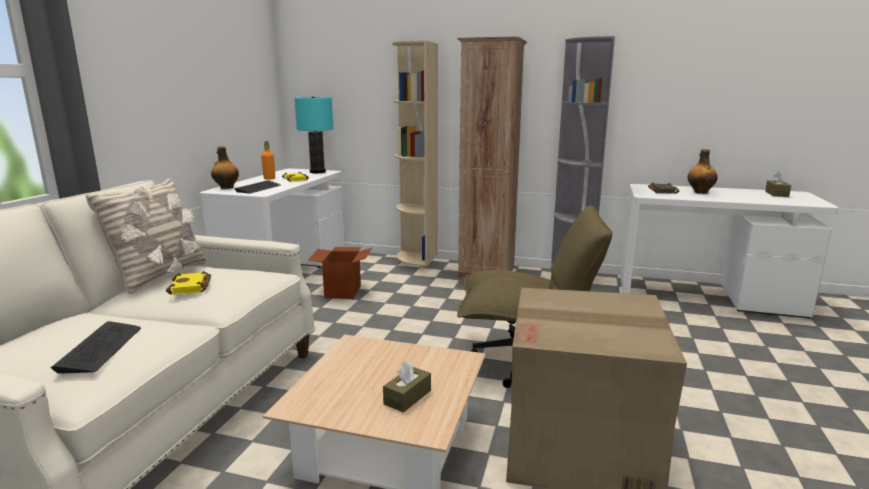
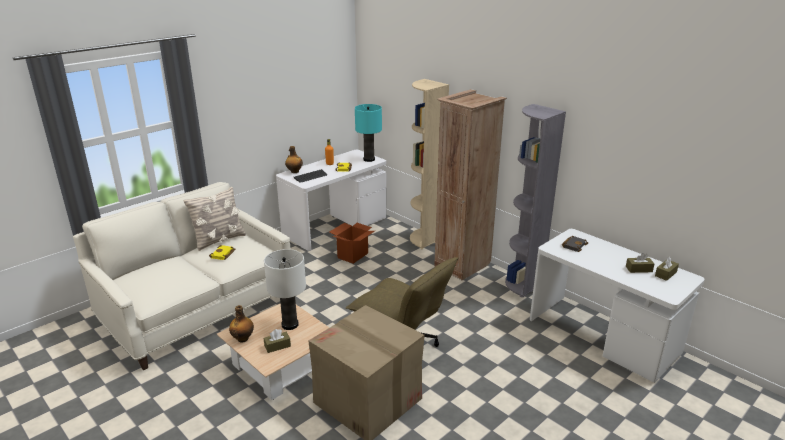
camera: 30 degrees right, 10 degrees up
(100, 348) = (164, 284): keyboard -> none
(390, 364) = (289, 325): none -> white table lamp
(700, 192) = (603, 254): bottle -> bottle (243, 338)
(750, 195) = (639, 269): none -> brown tissue box

